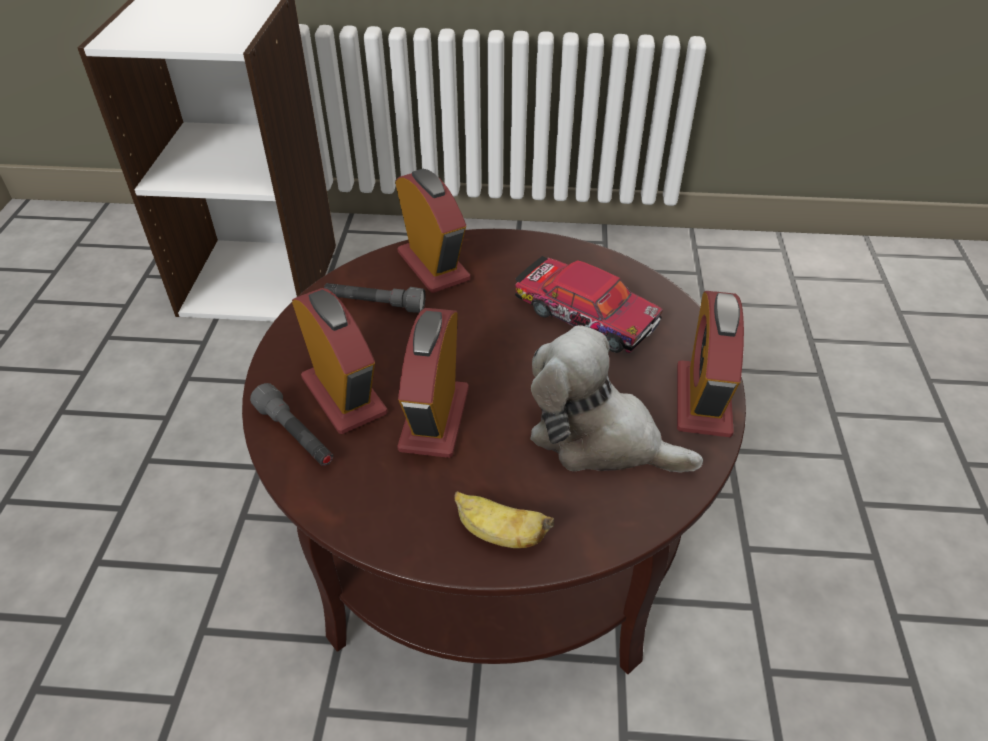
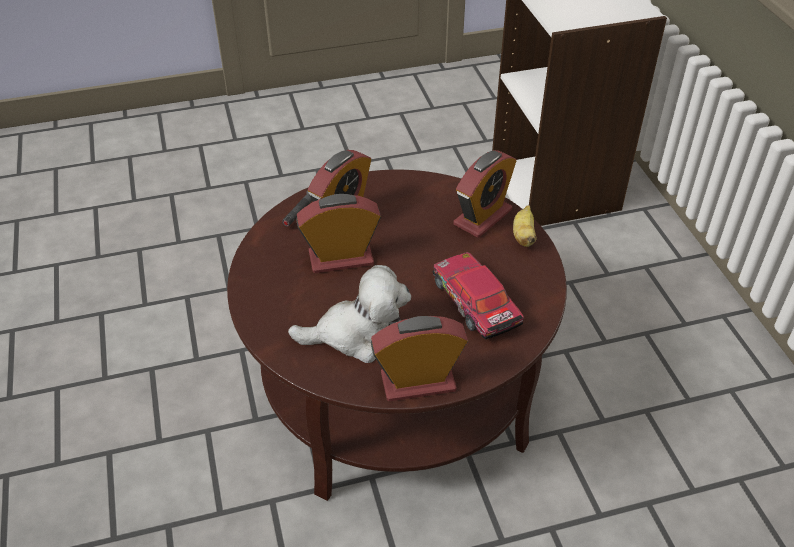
camera: 70 degrees right, 0 degrees up
(375, 304) = (428, 203): grey flashlight -> none
(499, 534) = (267, 307): banana -> banana (523, 236)
(585, 315) = (475, 304): toy car -> toy car turned 135 degrees clockwise
(599, 438) = (358, 335): plush toy -> plush toy turned 75 degrees clockwise

